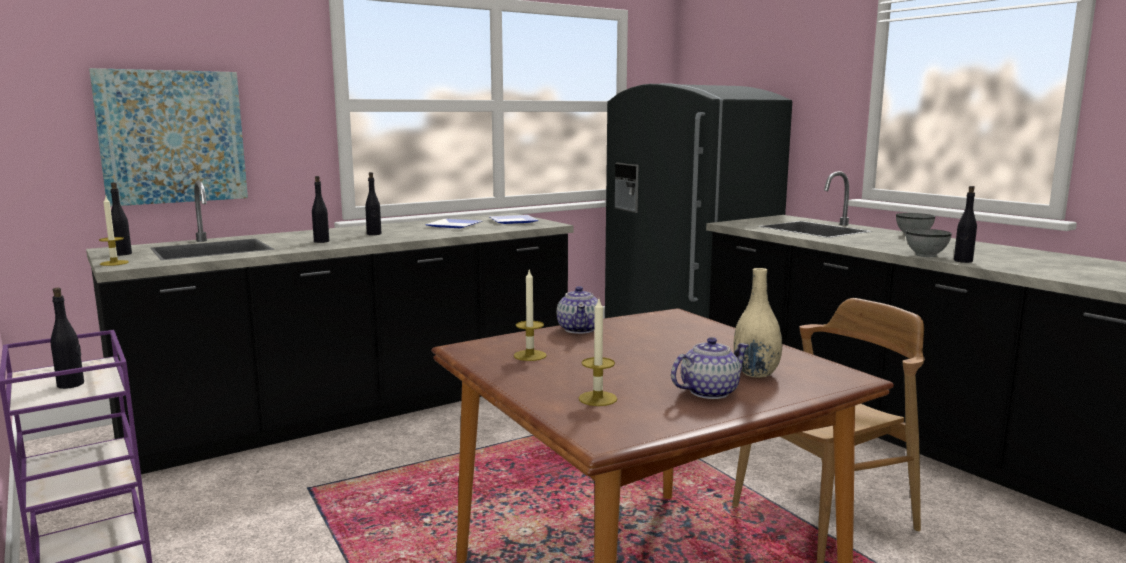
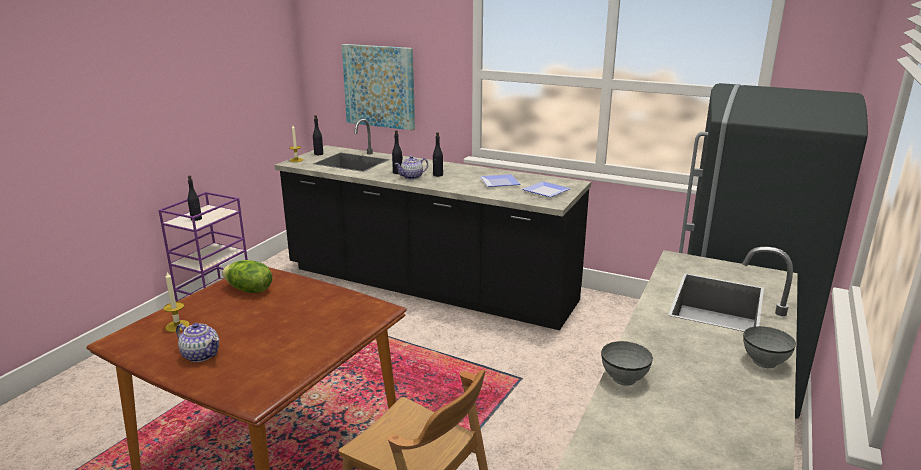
camera: 60 degrees right, 10 degrees up
(530, 355) = (249, 290): candle -> lettuce
(579, 329) = (316, 289): teapot -> teapot (412, 177)
(756, 373) = (247, 364): beige vase -> none
(963, 261) = (615, 403): black bottle -> none

